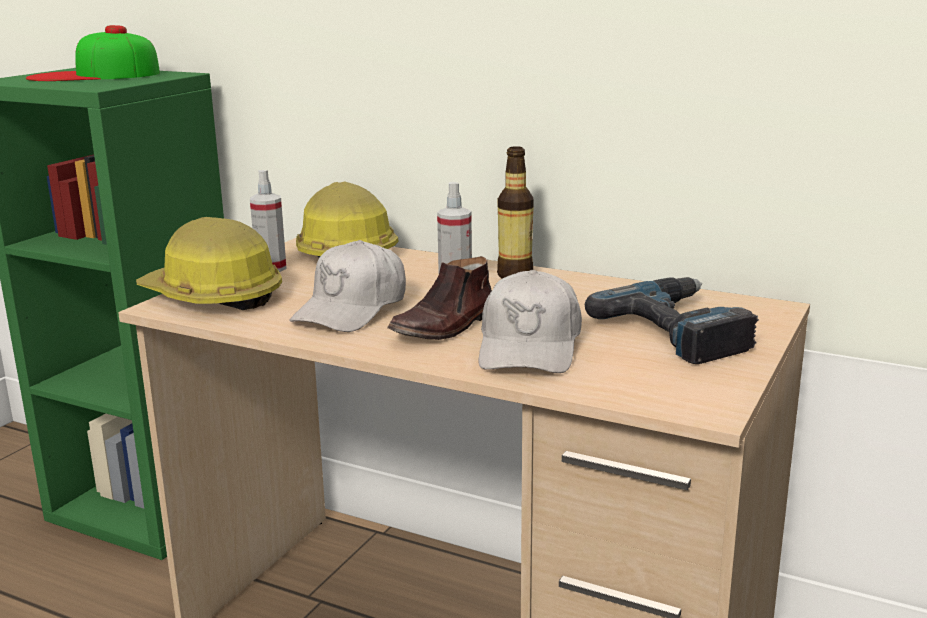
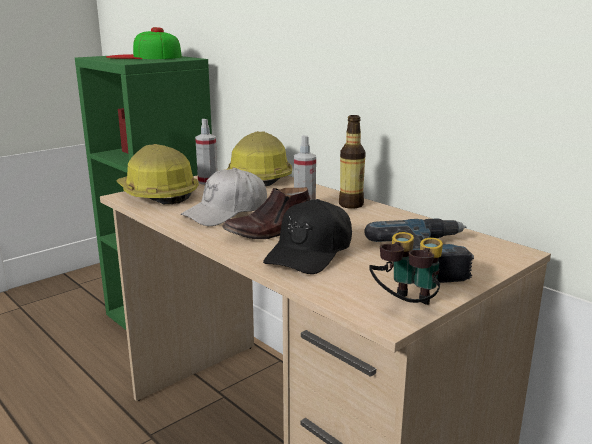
camera: 20 degrees right, 0 degrees up
(530, 347) = (310, 253): white cap -> black cap
(713, 393) = (405, 308): none -> binoculars

